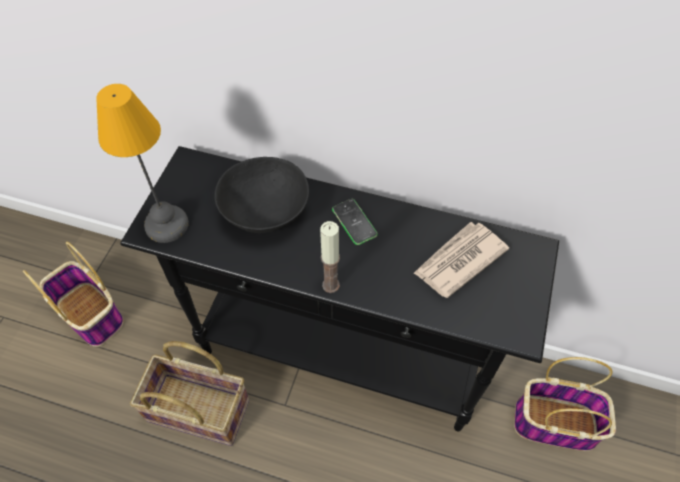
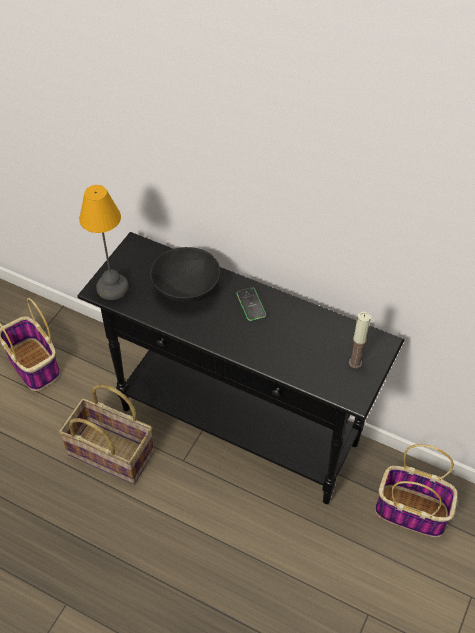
camera: 10 degrees right, 5 degrees down
(330, 285) = (223, 345): candle -> candle (355, 363)
(458, 261) = (322, 342): newspaper -> none

